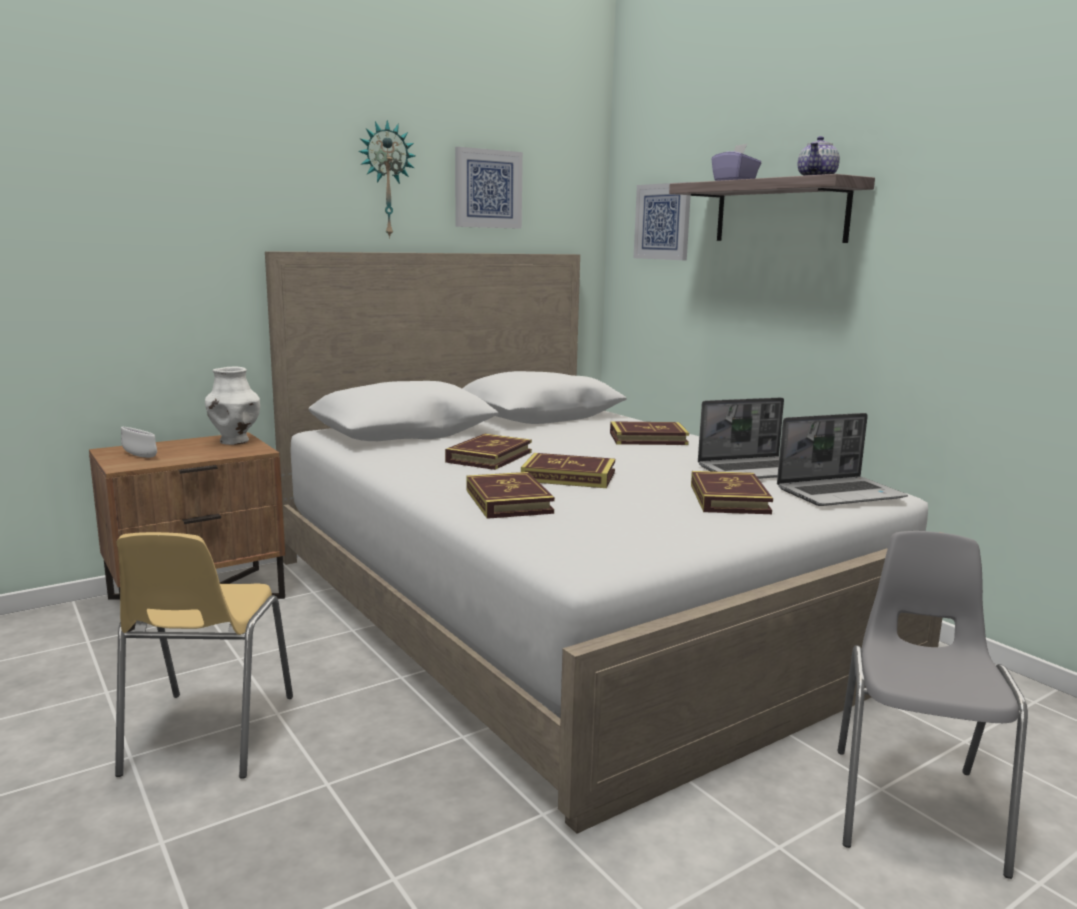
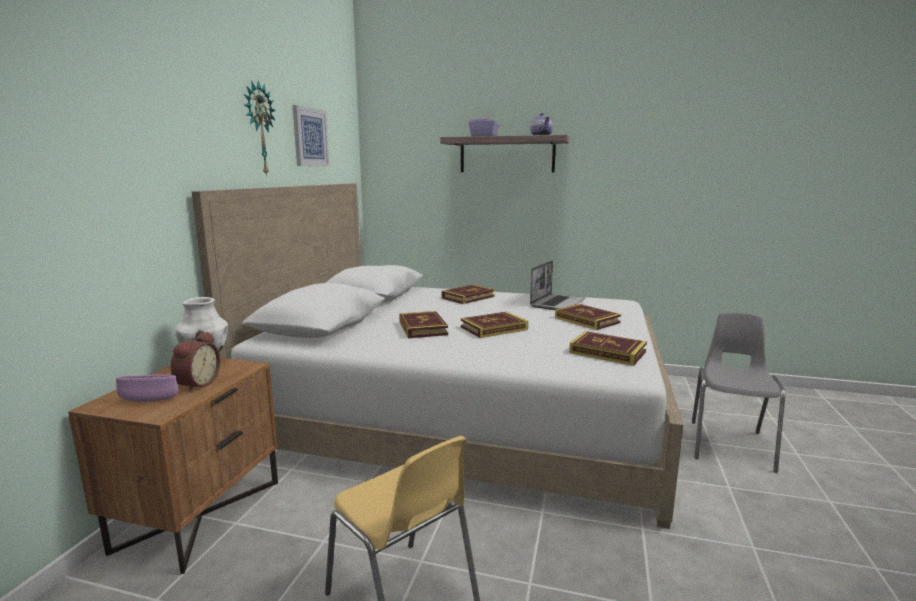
camera: 40 degrees left, 0 degrees up
(139, 456) = (149, 400): white bowl -> purple bowl
(192, 453) = (196, 384): none -> alarm clock
(508, 501) = (508, 351): book -> book (607, 352)
(663, 222) = (413, 160): picture -> none
(840, 493) = (613, 306): laptop -> none
(913, 807) = (729, 445): grey chair -> grey chair turned 45 degrees clockwise

